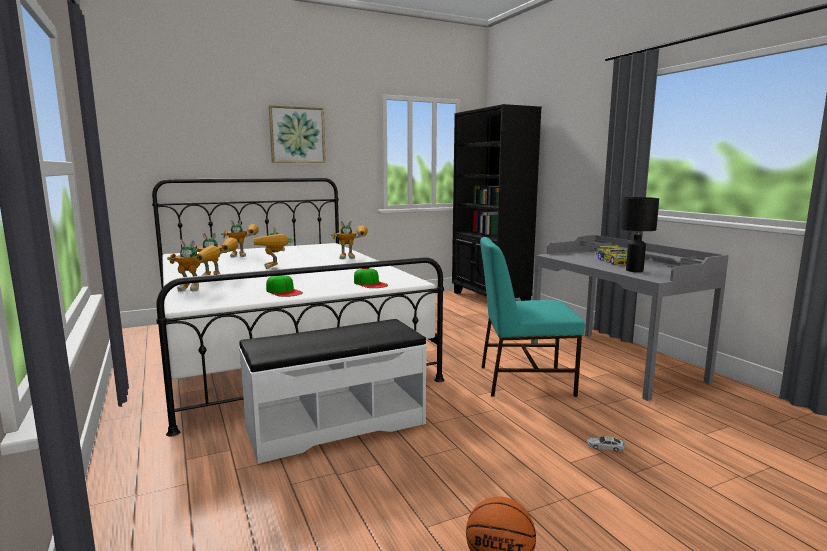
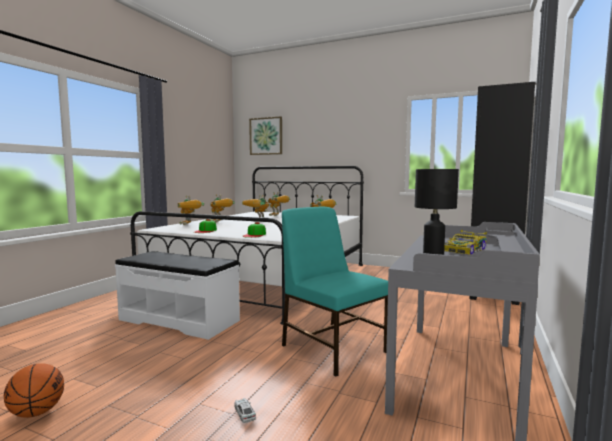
camera: 50 degrees right, 5 degrees down
(297, 135) = (338, 135): picture -> picture (266, 136)

